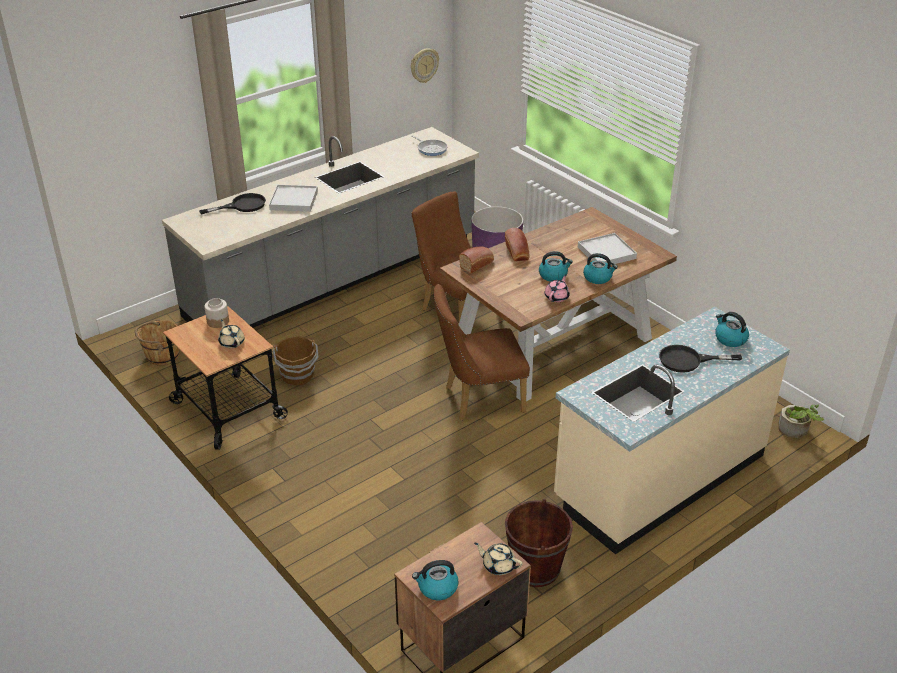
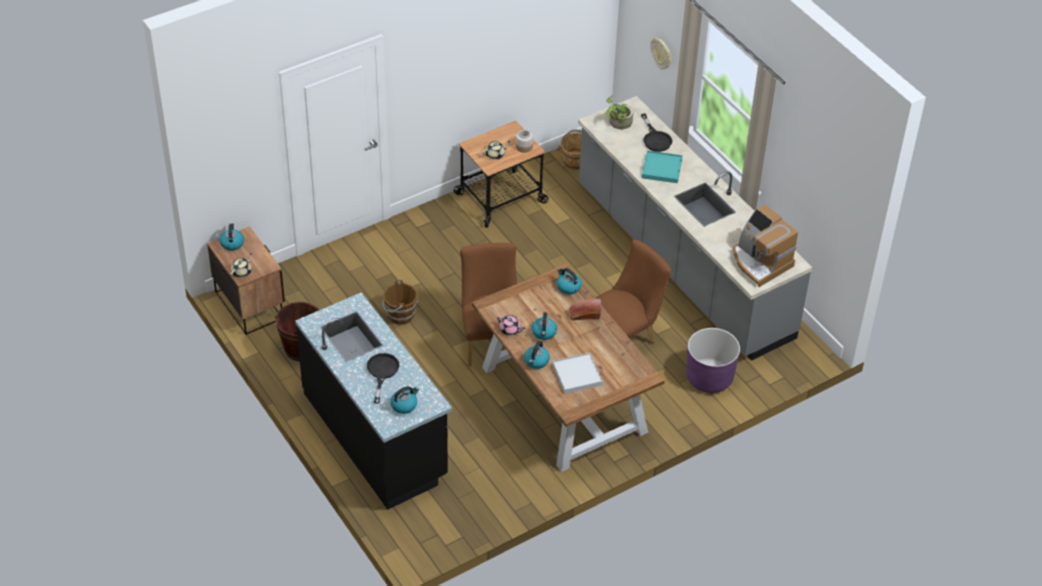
camera: 95 degrees right, 10 degrees up
(293, 200) = (662, 168): white tray -> turquoise tray
(298, 376) = (537, 235): brown bucket -> brown bucket (400, 315)
(424, 65) = (839, 220): wall clock -> wall clock (661, 53)
(431, 149) = (760, 262): frying pan -> coffee machine
(477, 264) = (568, 287): bread -> kettle
(659, 477) = (376, 435): beige counter -> black counter
(796, 430) = (413, 542): potted plant -> potted plant (617, 123)

